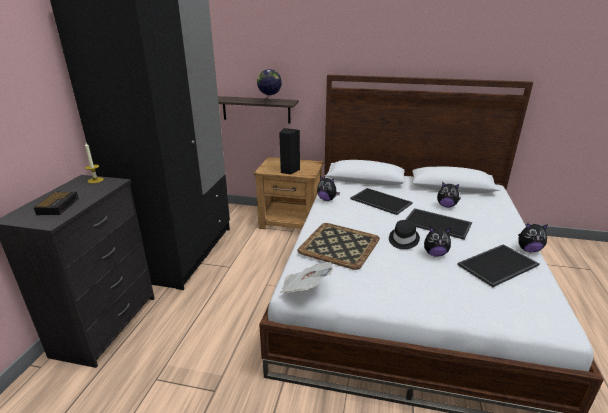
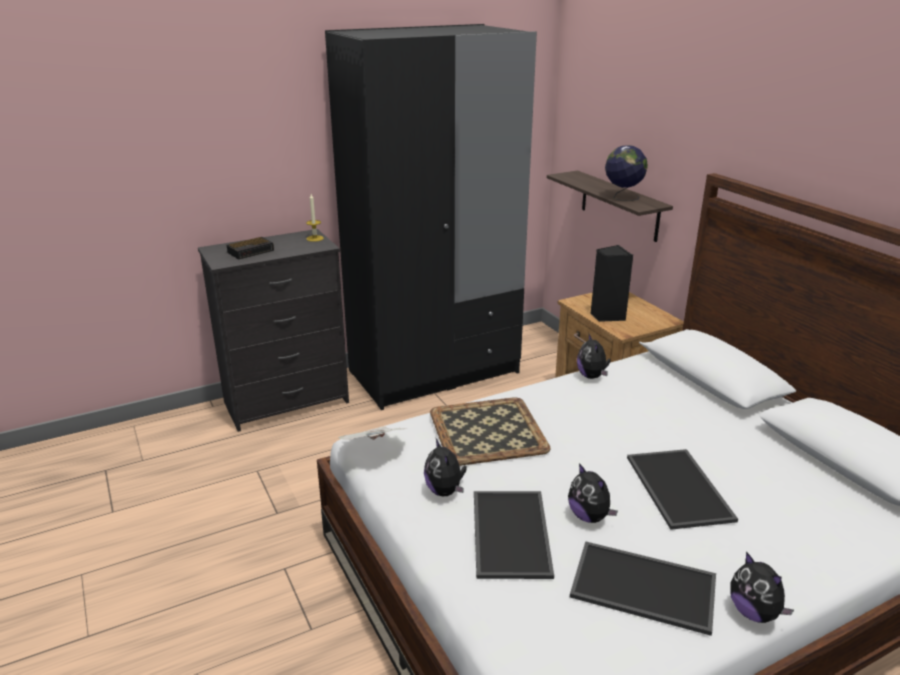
camera: 50 degrees right, 0 degrees up
(380, 201) = (661, 415): tray -> tray (508, 532)
(403, 240) = (578, 473): black hat -> none
(446, 206) = (760, 478): plush toy -> plush toy (445, 491)

